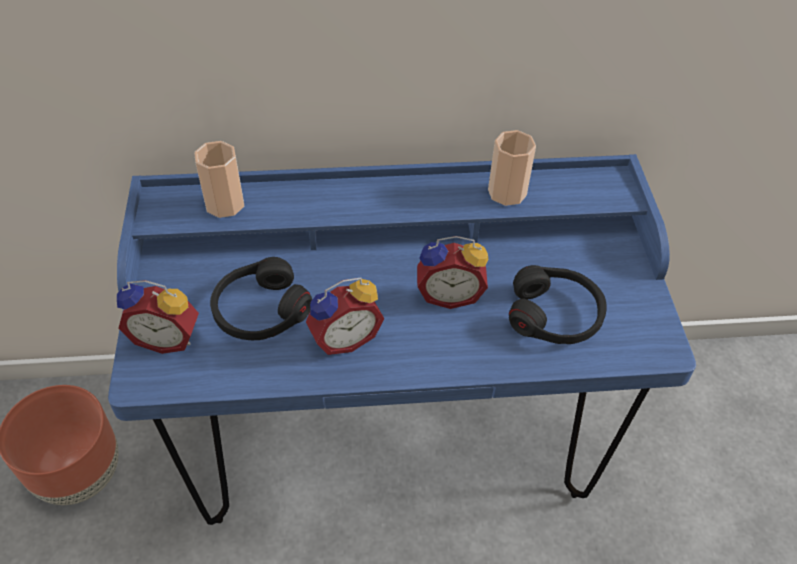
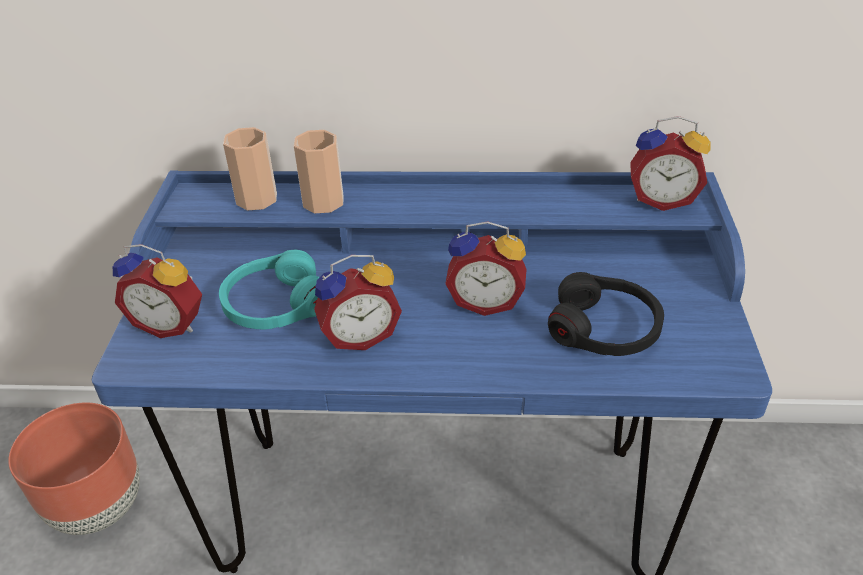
camera: 10 degrees right, 10 degrees down
(260, 310) = (275, 305): black headphones -> turquoise headphones
(507, 192) = (561, 202): cup -> cup (323, 202)
(594, 185) = (662, 199): none -> alarm clock

